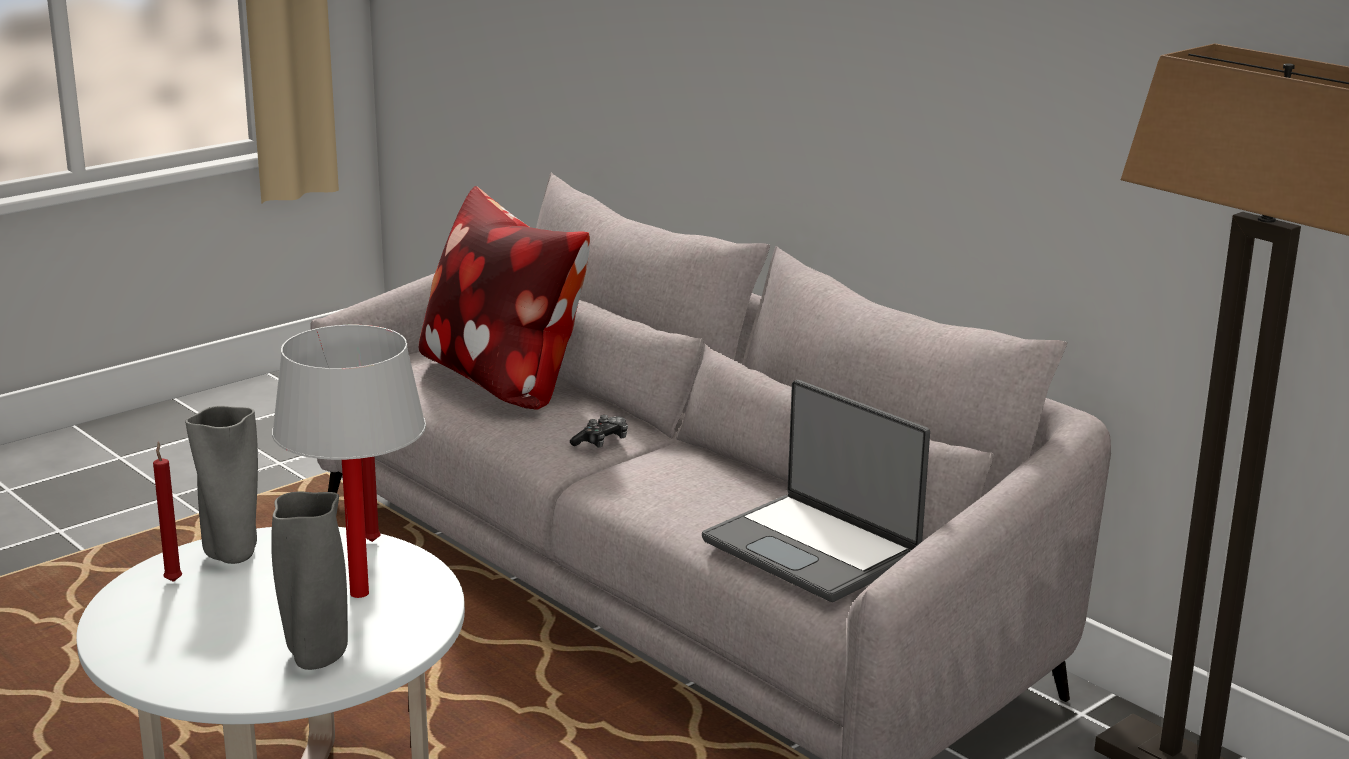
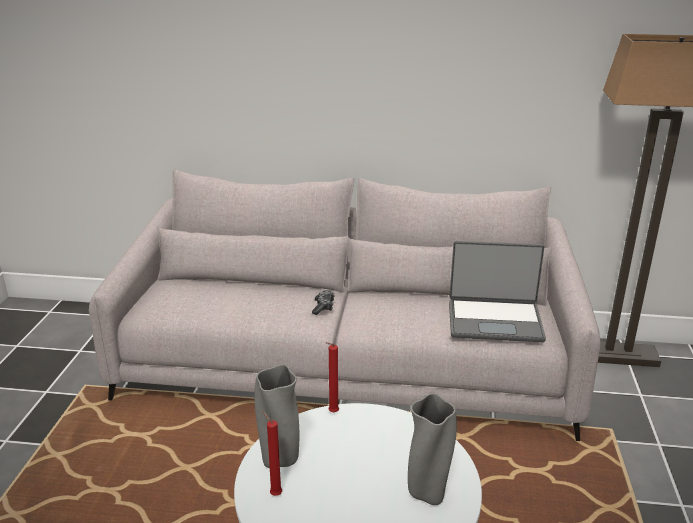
camera: 40 degrees left, 5 degrees up
(359, 593) = (381, 445): white table lamp -> none
(503, 381) = (222, 293): pillow -> none

